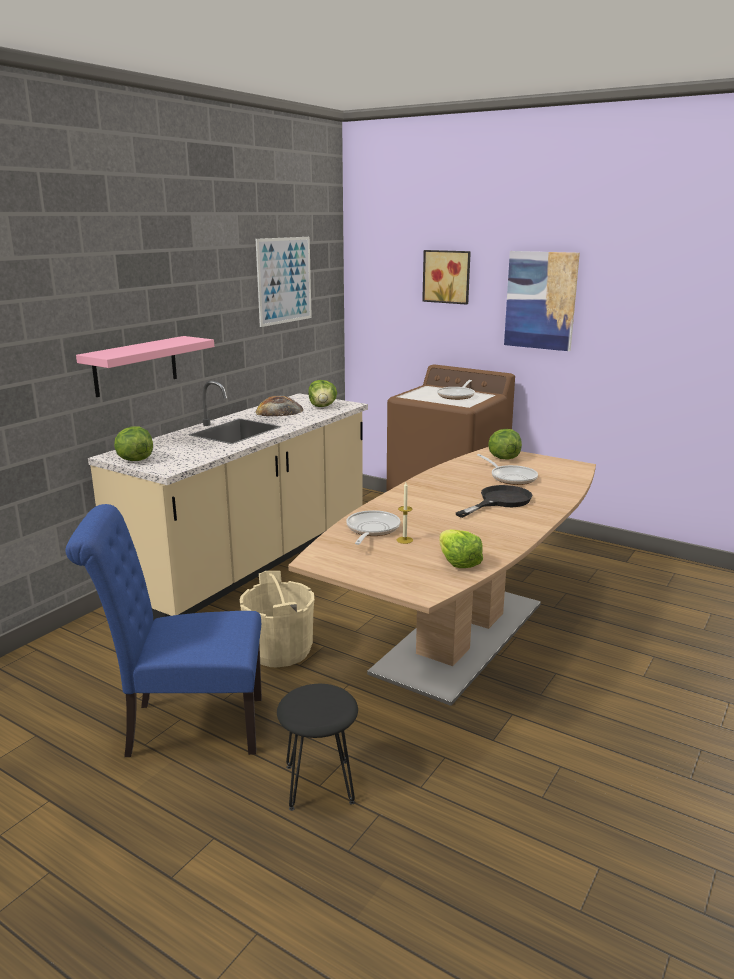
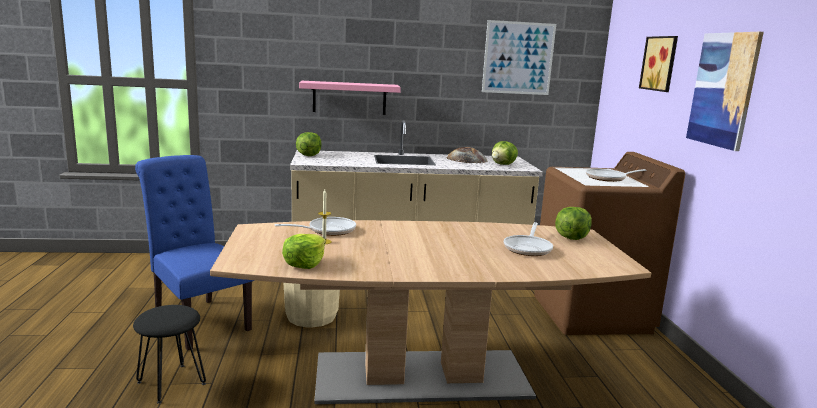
camera: 50 degrees right, 5 degrees down
(499, 501) = (461, 254): black frying pan -> none

